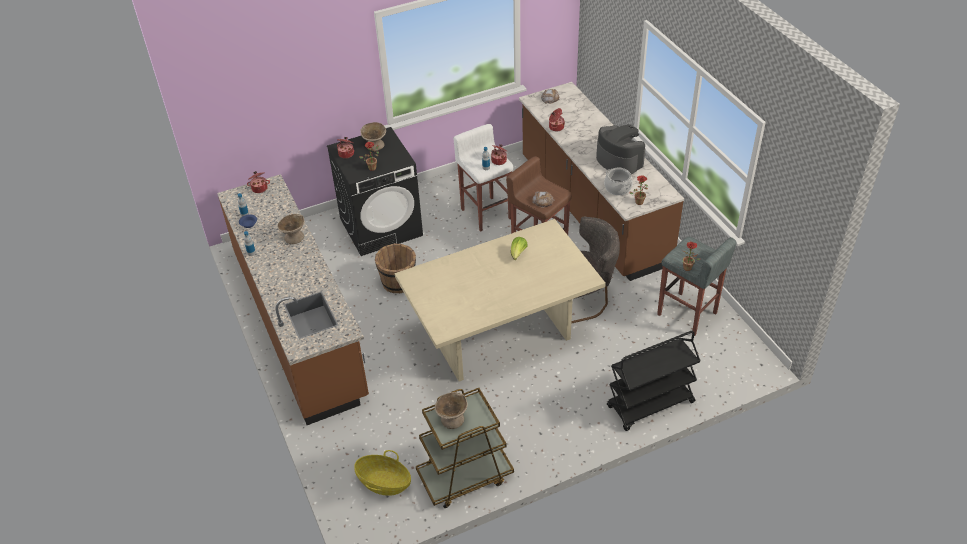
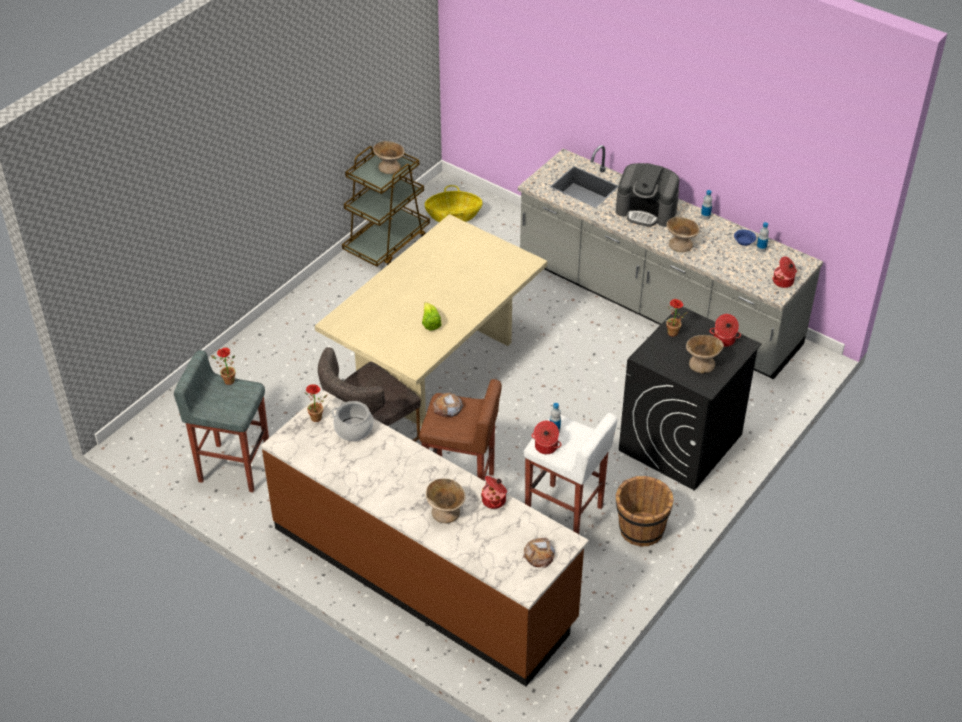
camera: 150 degrees right, 0 degrees up
(300, 324) = (657, 305): brown counter -> grey counter
(398, 283) = (595, 382): brown bucket -> brown bucket (640, 529)
(588, 130) = (445, 512): none -> beige bowl
(619, 160) = (373, 473): coffee machine -> coffee machine (646, 210)
(650, 405) = (241, 355): black cart -> none

